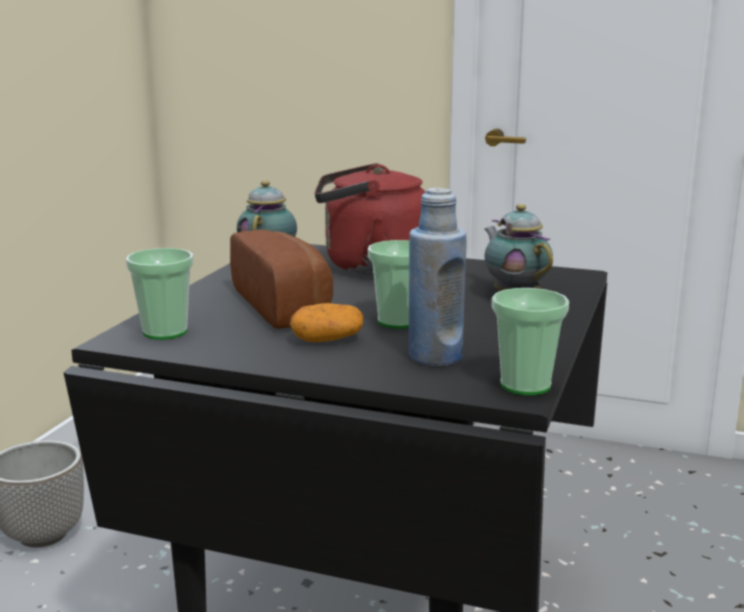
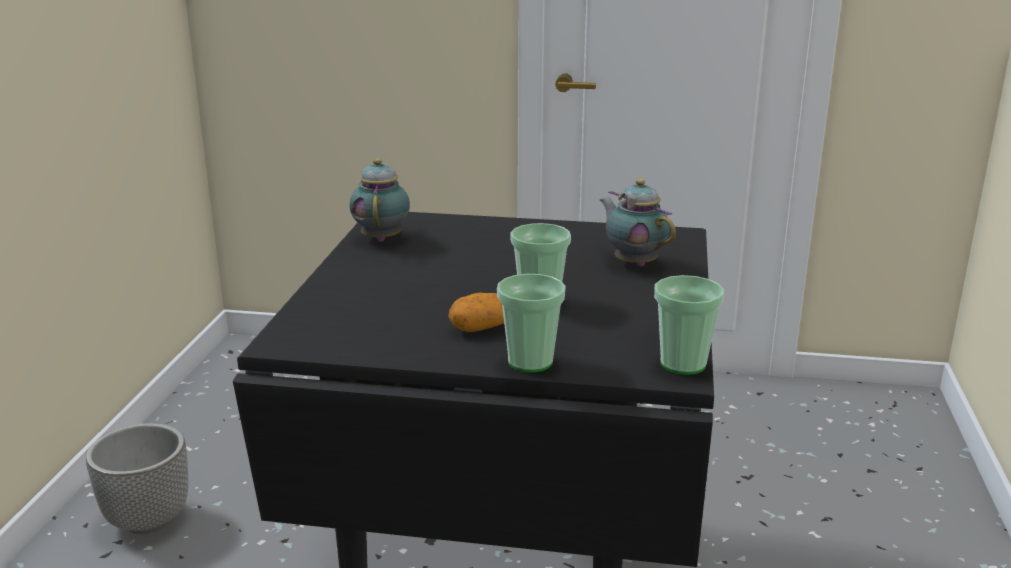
camera: 10 degrees left, 5 degrees up
(165, 332) = (321, 330): cup -> cup (530, 362)
(287, 305) = (424, 289): bread -> none
(369, 266) = (482, 236): red kettle -> none
(435, 356) = (590, 338): blue bottle -> none

